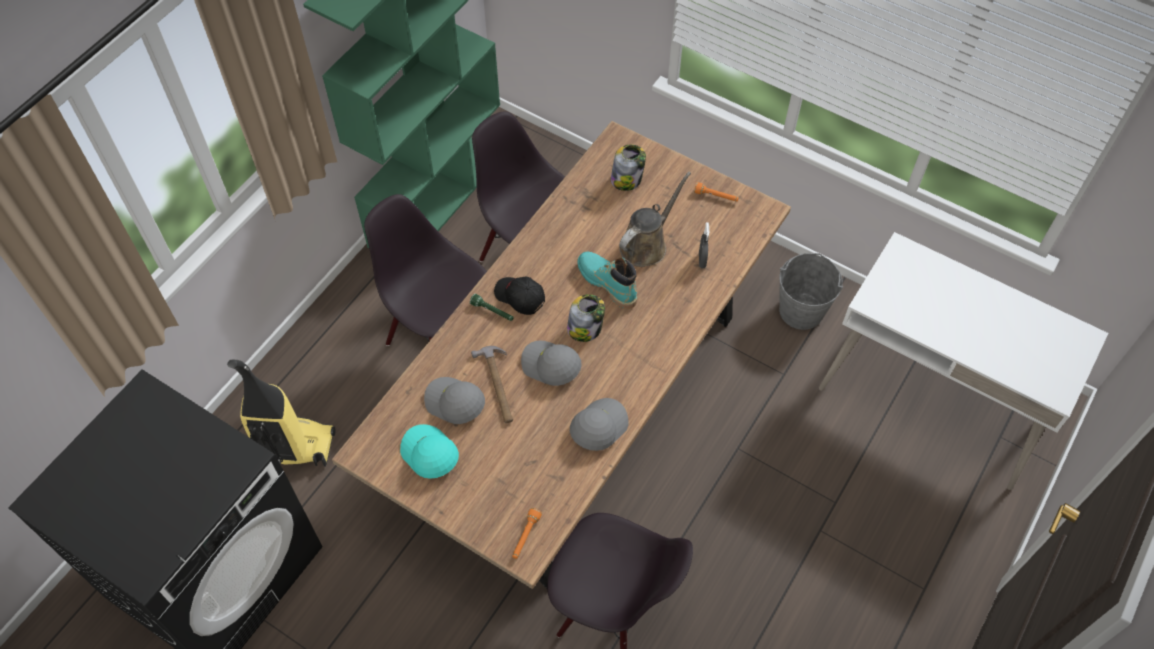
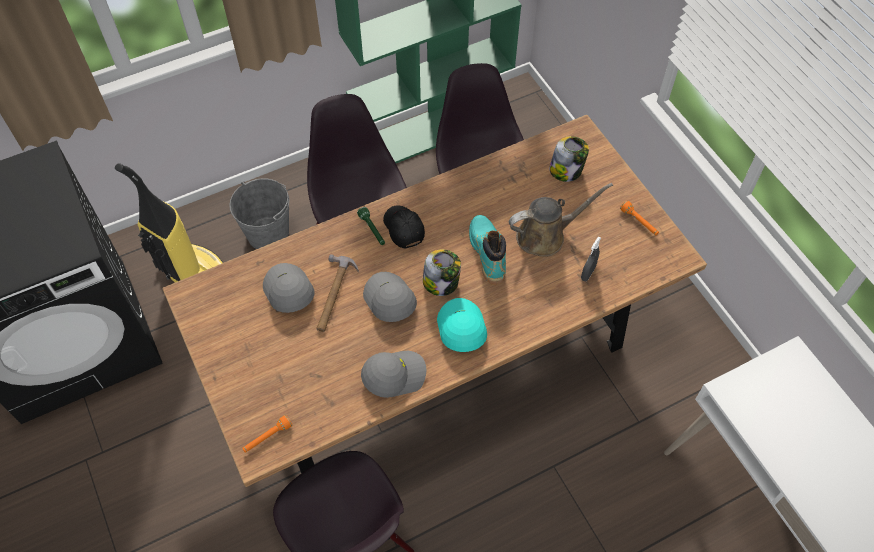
camera: 30 degrees right, 0 degrees up
(429, 455) = (238, 324): turquoise cap -> turquoise cap (460, 329)
(801, 311) = (692, 372): grey bucket -> grey bucket (268, 233)

